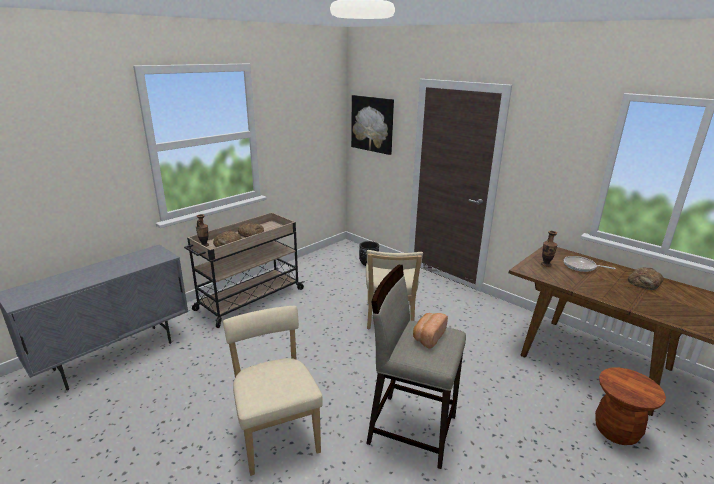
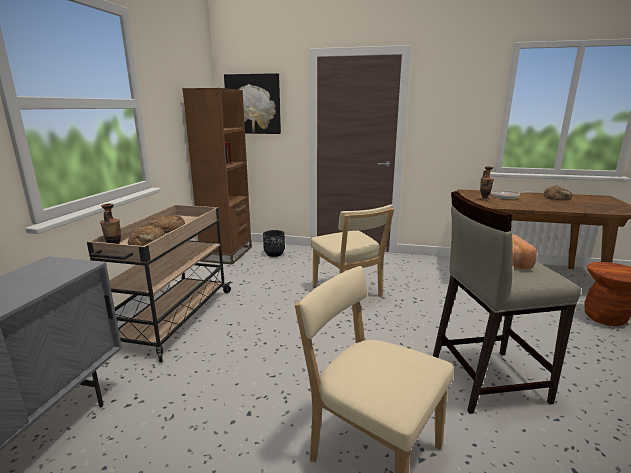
camera: 30 degrees left, 5 degrees down
(332, 253) = (227, 254): none -> brown bookcase

